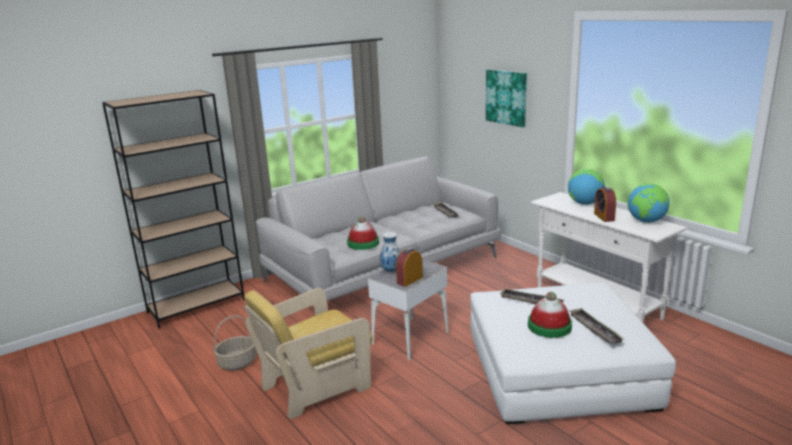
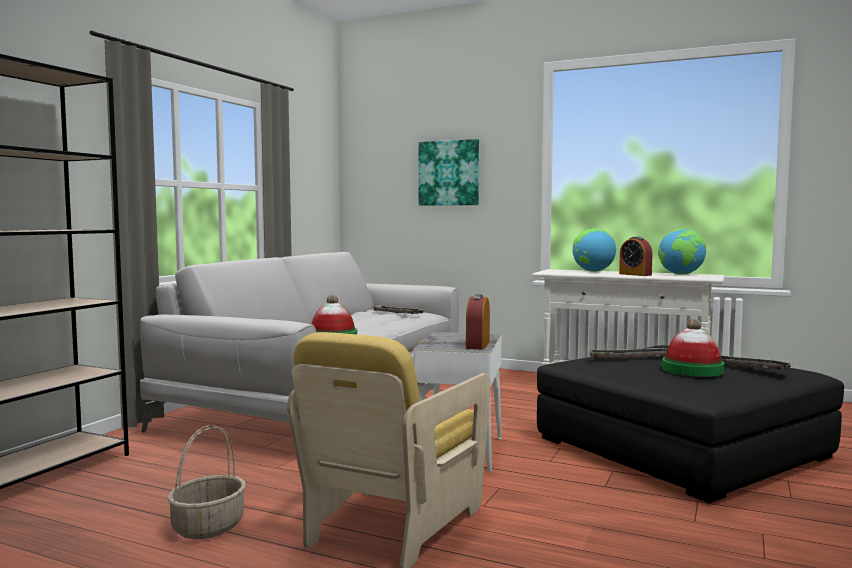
camera: 30 degrees left, 15 degrees down
(391, 270) = (435, 341): vase -> none
(559, 371) = (682, 447): white ottoman -> black ottoman

